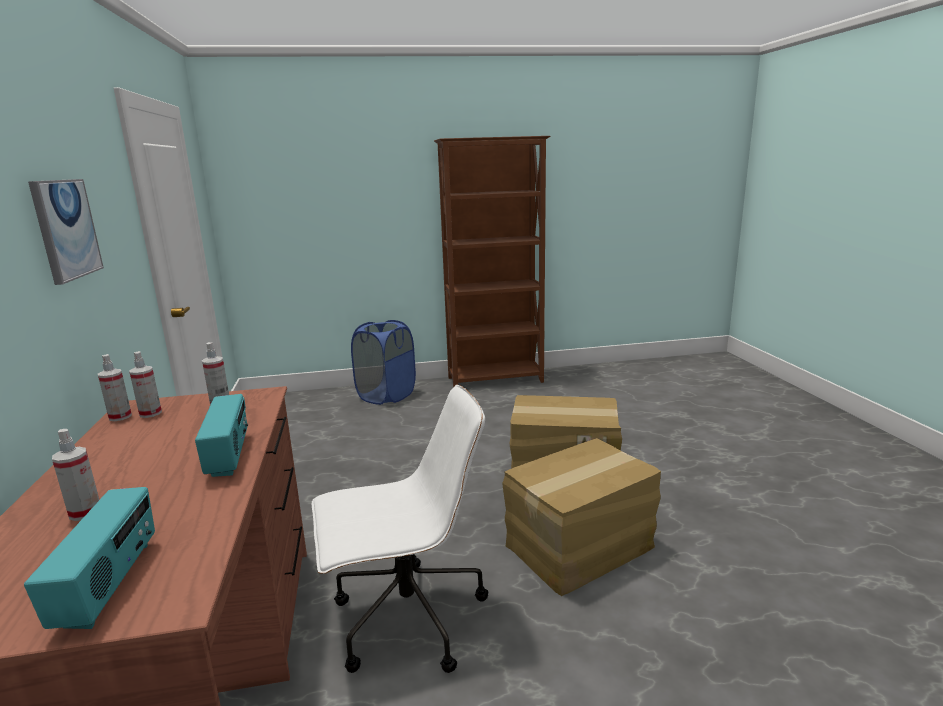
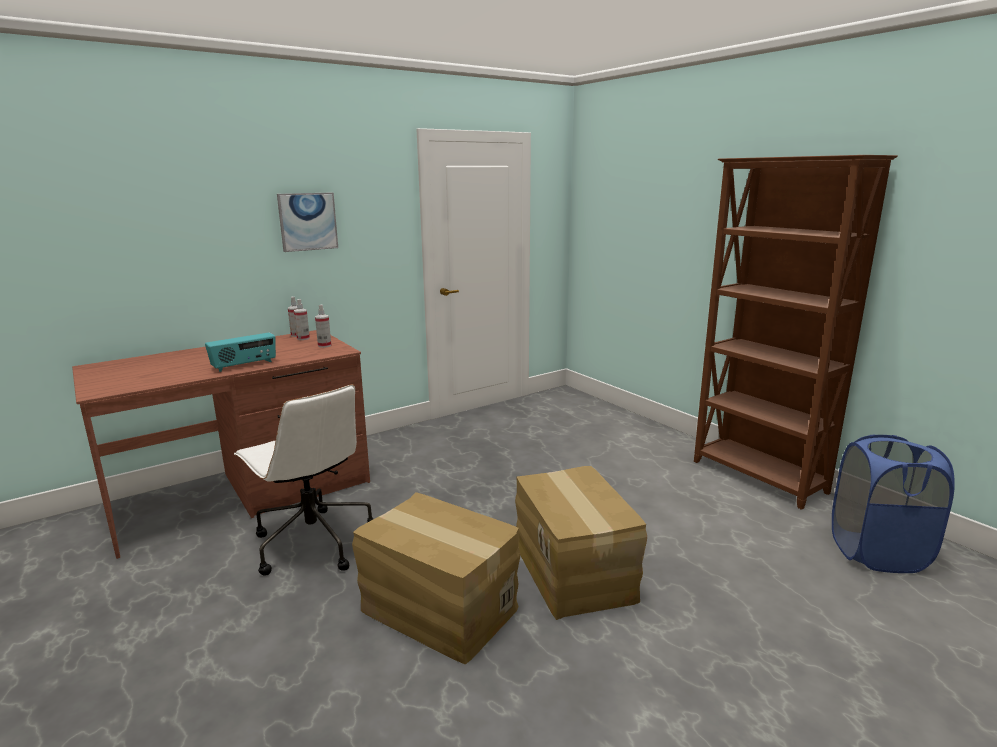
camera: 65 degrees right, 0 degrees up
(85, 512) = (182, 359): spray bottle -> none
(110, 584) = (116, 379): radio -> none
(386, 395) = (637, 433): blue laundry basket -> blue laundry basket (877, 552)

